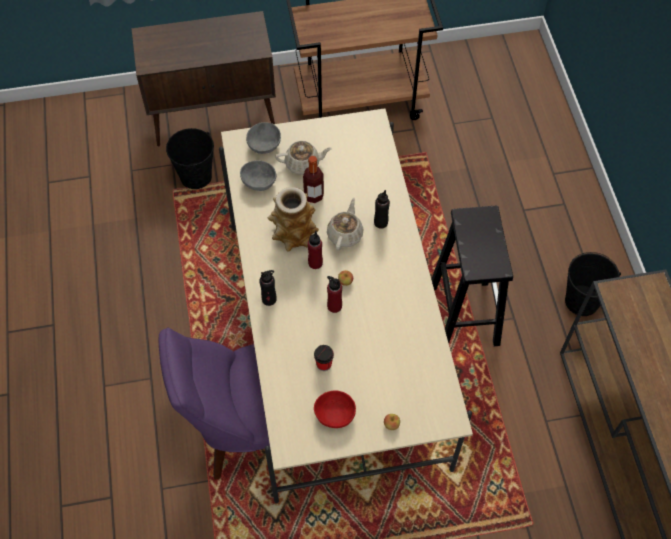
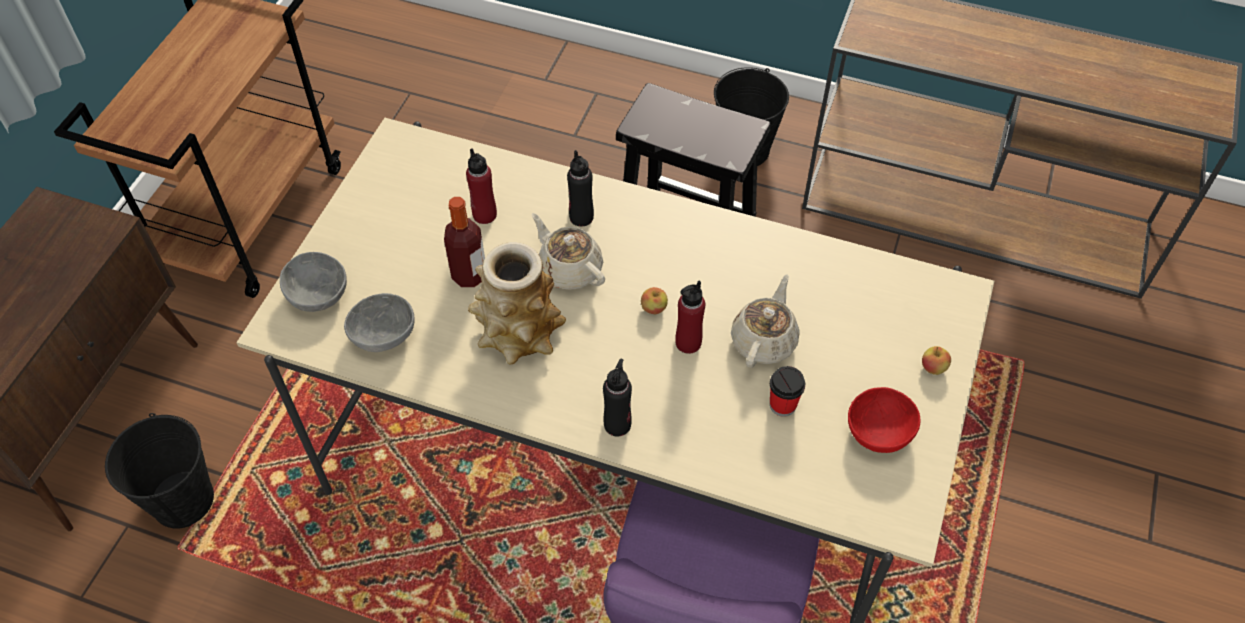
camera: 60 degrees left, 5 degrees down
(303, 164) = (398, 261): beige teapot -> beige teapot (764, 340)
(315, 263) = (593, 331): red bottle -> red bottle (484, 215)

